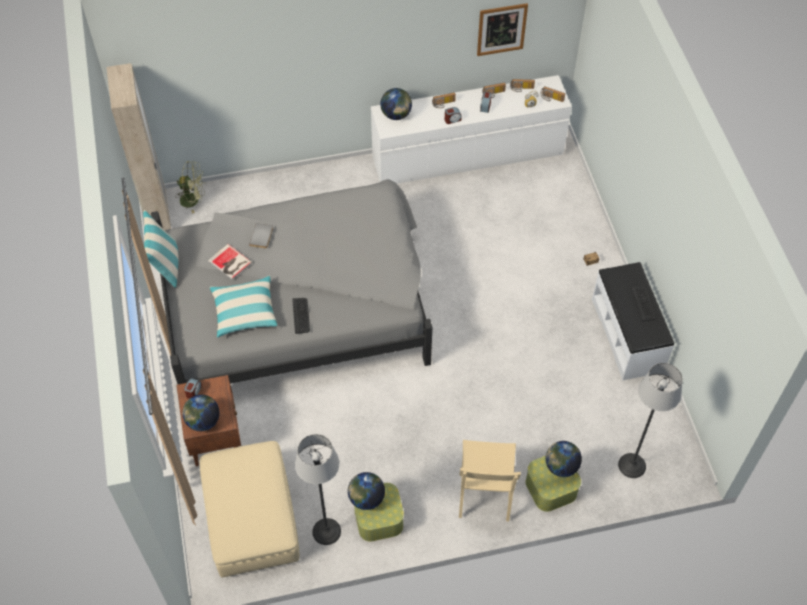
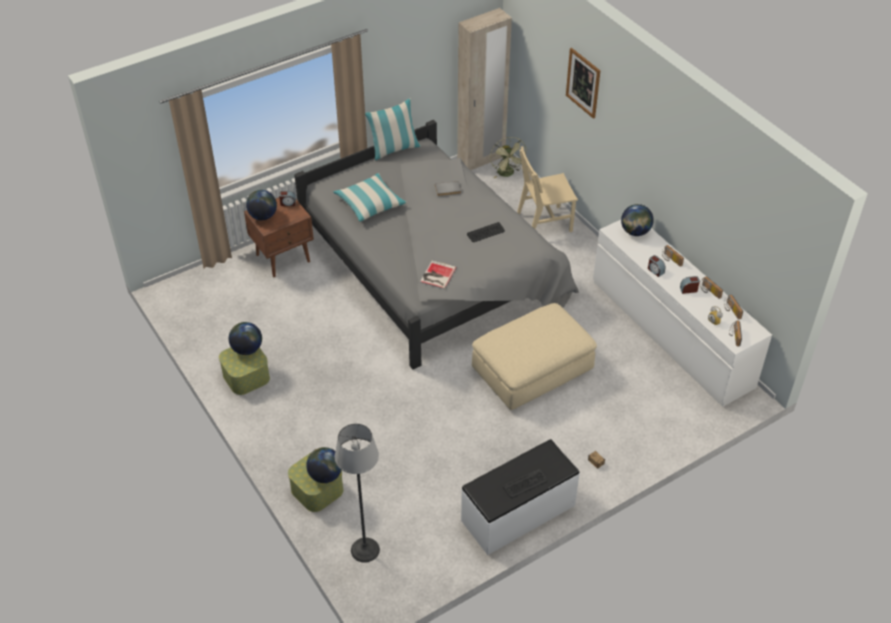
camera: 70 degrees right, 10 degrees down
(230, 262) = (412, 180): book -> book (437, 275)
(251, 518) = (221, 299): beige ottoman -> beige ottoman (532, 369)
(301, 315) = (381, 236): keyboard -> keyboard (486, 233)
(327, 531) = (223, 347): floor lamp -> none
(484, 493) = (294, 441): beige chair -> beige chair (544, 222)
(501, 29) = (740, 233): picture -> picture (583, 83)

